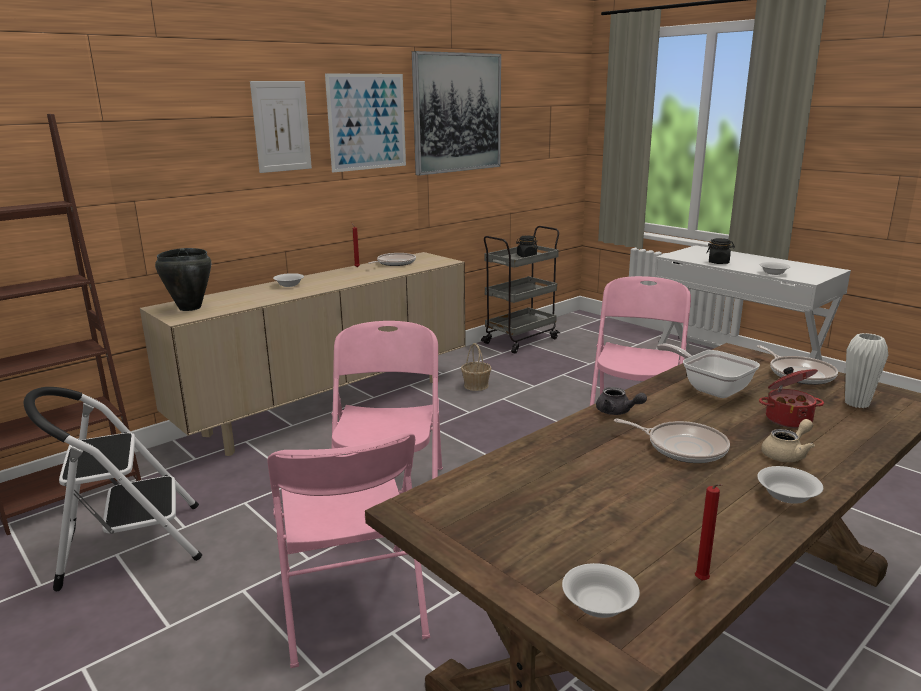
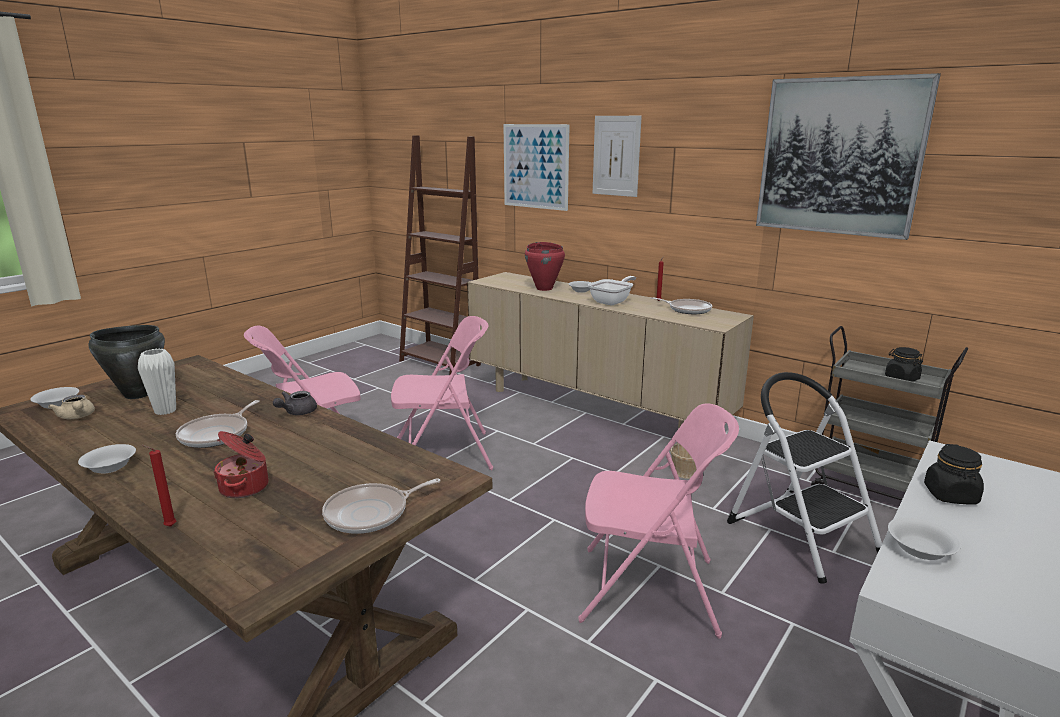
camera: 80 degrees right, 0 degrees up
(126, 546) = (386, 388): step ladder -> step ladder (798, 534)
(189, 308) = (507, 279): black cooking pot -> black cooking pot (137, 394)
(260, 296) = (544, 288): none -> red cooking pot
(367, 122) = (703, 158): picture -> picture (535, 166)
(702, 582) = (46, 430): red candle -> red candle (168, 527)
(710, 388) = (338, 455): frying pan -> frying pan (612, 301)
(787, 454) = (174, 476): beige teapot -> beige teapot (77, 417)
(857, 403) = (266, 538): white vase -> white vase (165, 411)

